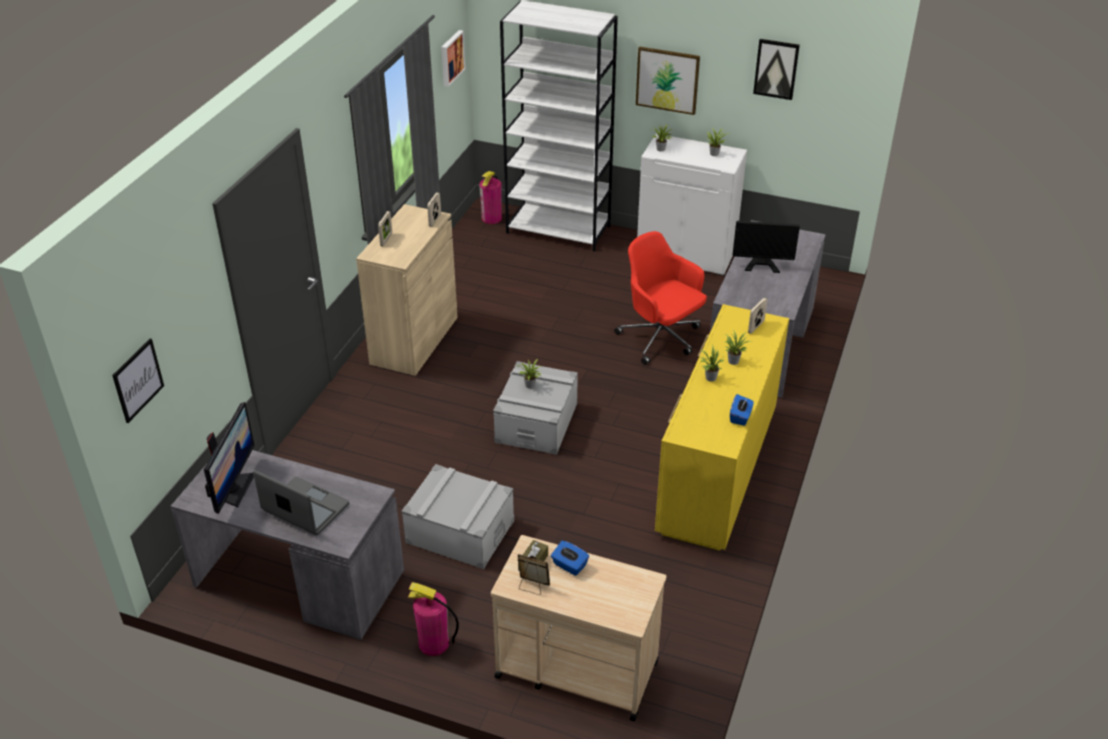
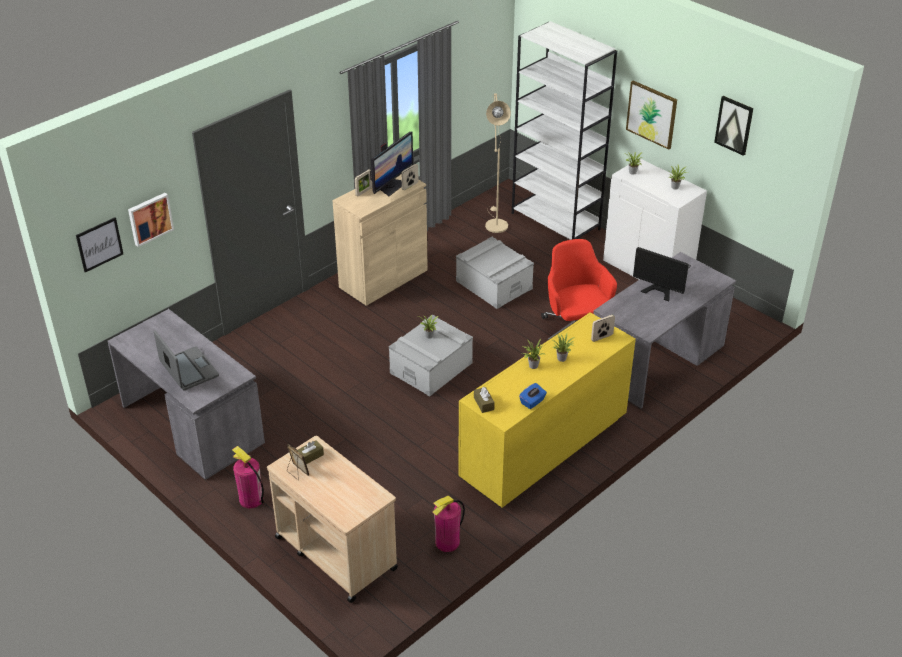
camera: 25 degrees right, 0 degrees up
(234, 488) = (153, 342): monitor -> monitor (391, 186)
(451, 57) = (486, 57): picture -> picture (150, 218)
(460, 531) = (321, 429): grey storage box -> grey storage box (493, 285)
(491, 218) = (508, 198): fire extinguisher -> fire extinguisher (447, 542)
(496, 248) = (495, 223): none -> beige floor lamp
(569, 565) = (332, 467): blue tissue box -> none
(691, 435) = (483, 403): none -> brown tissue box

